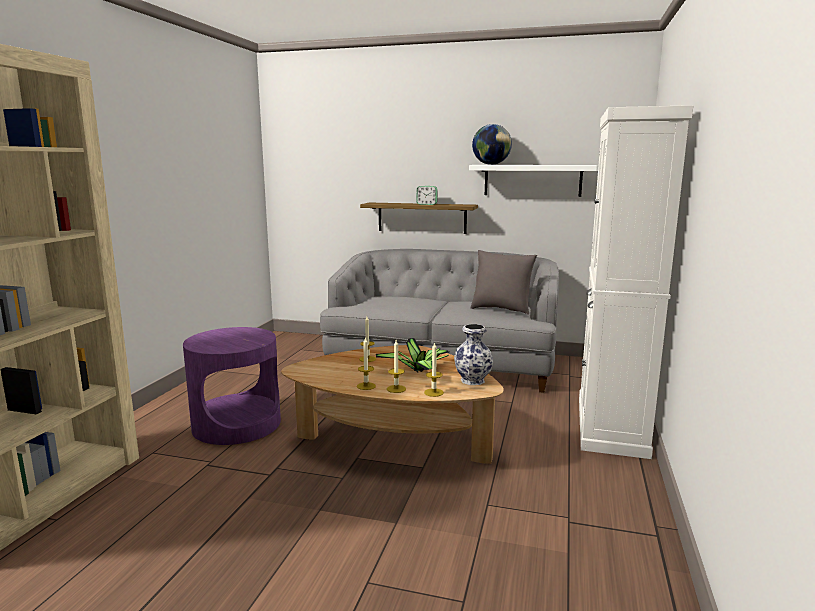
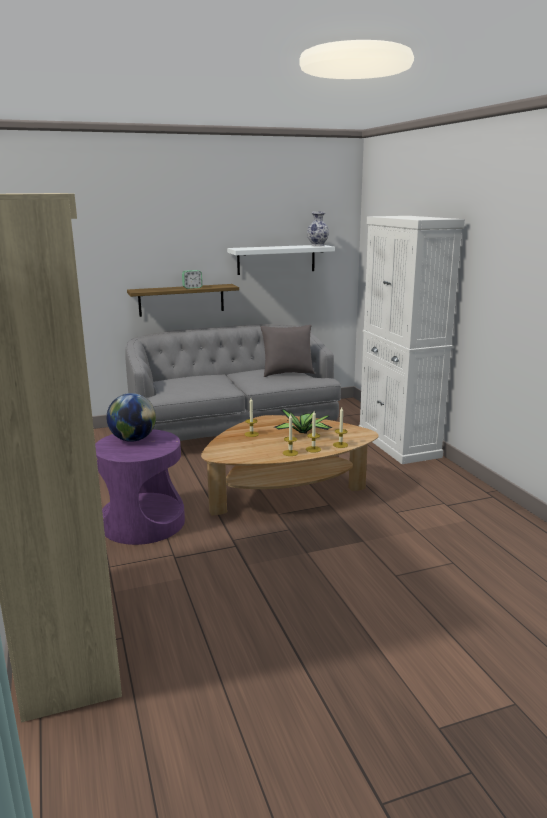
camera: 35 degrees left, 5 degrees up
(473, 381) = (349, 431): vase -> vase (318, 245)
(491, 164) = (248, 248): globe -> globe (133, 439)

